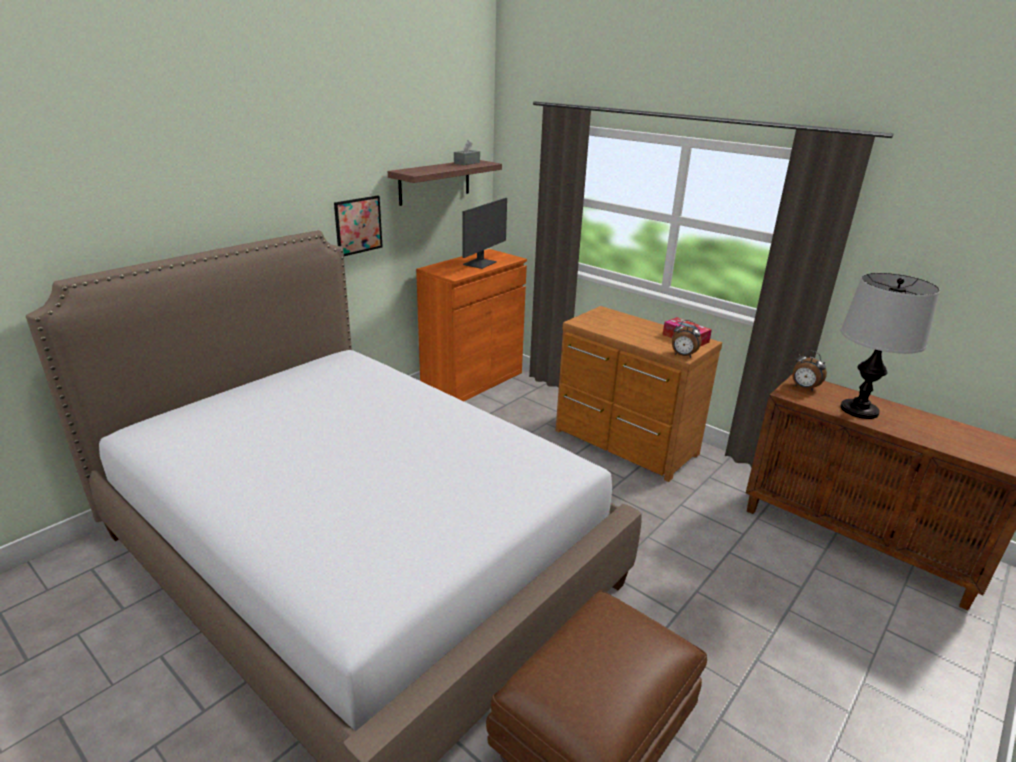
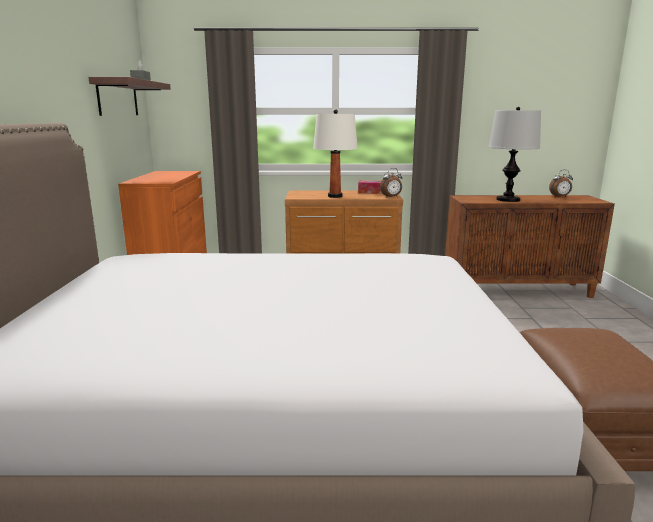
camera: 40 degrees left, 10 degrees down
(358, 225) = (75, 130): picture -> none
(480, 263) = (170, 175): monitor -> none
(623, 333) = (335, 196): none -> white table lamp
(804, 388) = (469, 198): alarm clock -> alarm clock (560, 197)

